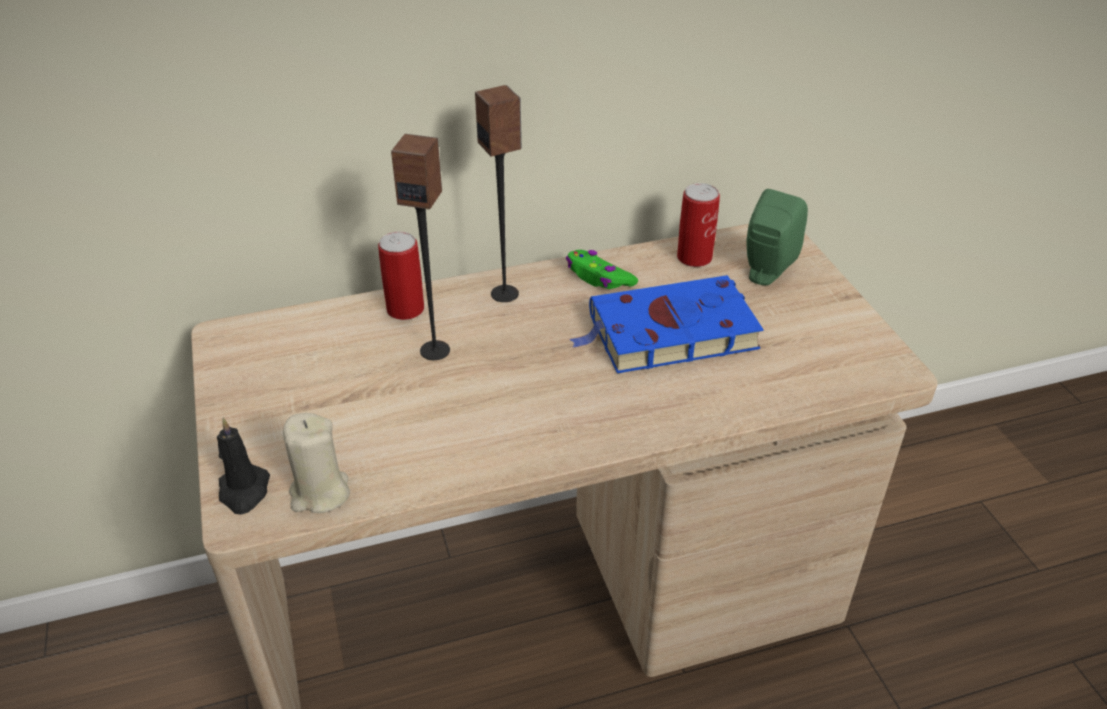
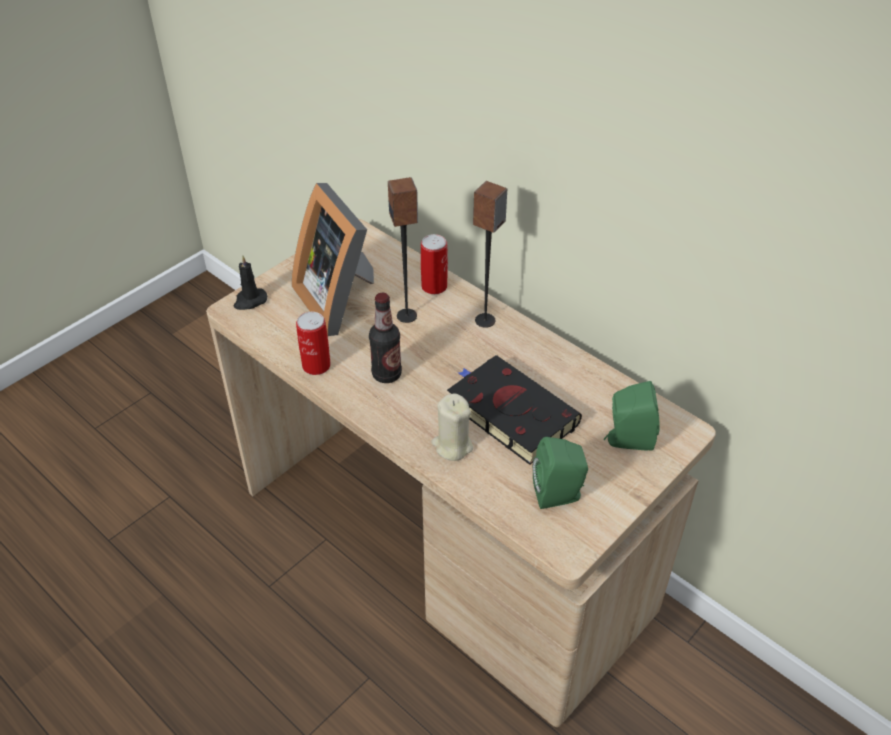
camera: 60 degrees right, 5 degrees up
(319, 493) = (265, 327): beige candle -> beige candle (452, 446)
(342, 397) = (340, 299): none -> picture frame
(525, 406) = (386, 374): none -> bottle
(599, 277) = (541, 356): green game controller -> none
(668, 333) = (509, 412): blue book -> black book
(694, 257) = (609, 395): can -> can (316, 365)
(815, 346) = (559, 495): none -> green speaker

